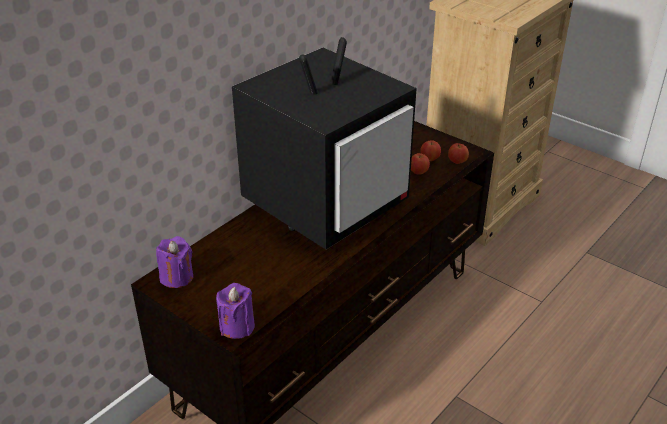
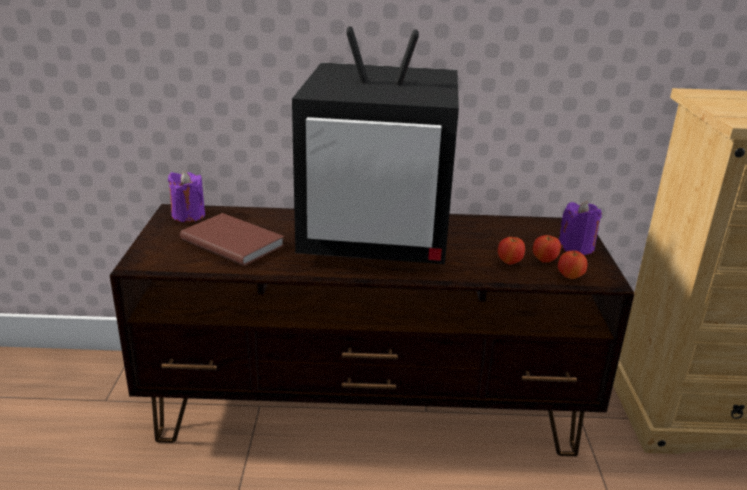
camera: 50 degrees right, 10 degrees down
(237, 326) = (149, 260): purple candle -> purple candle (576, 247)
(254, 272) = (233, 241): none -> brown book

